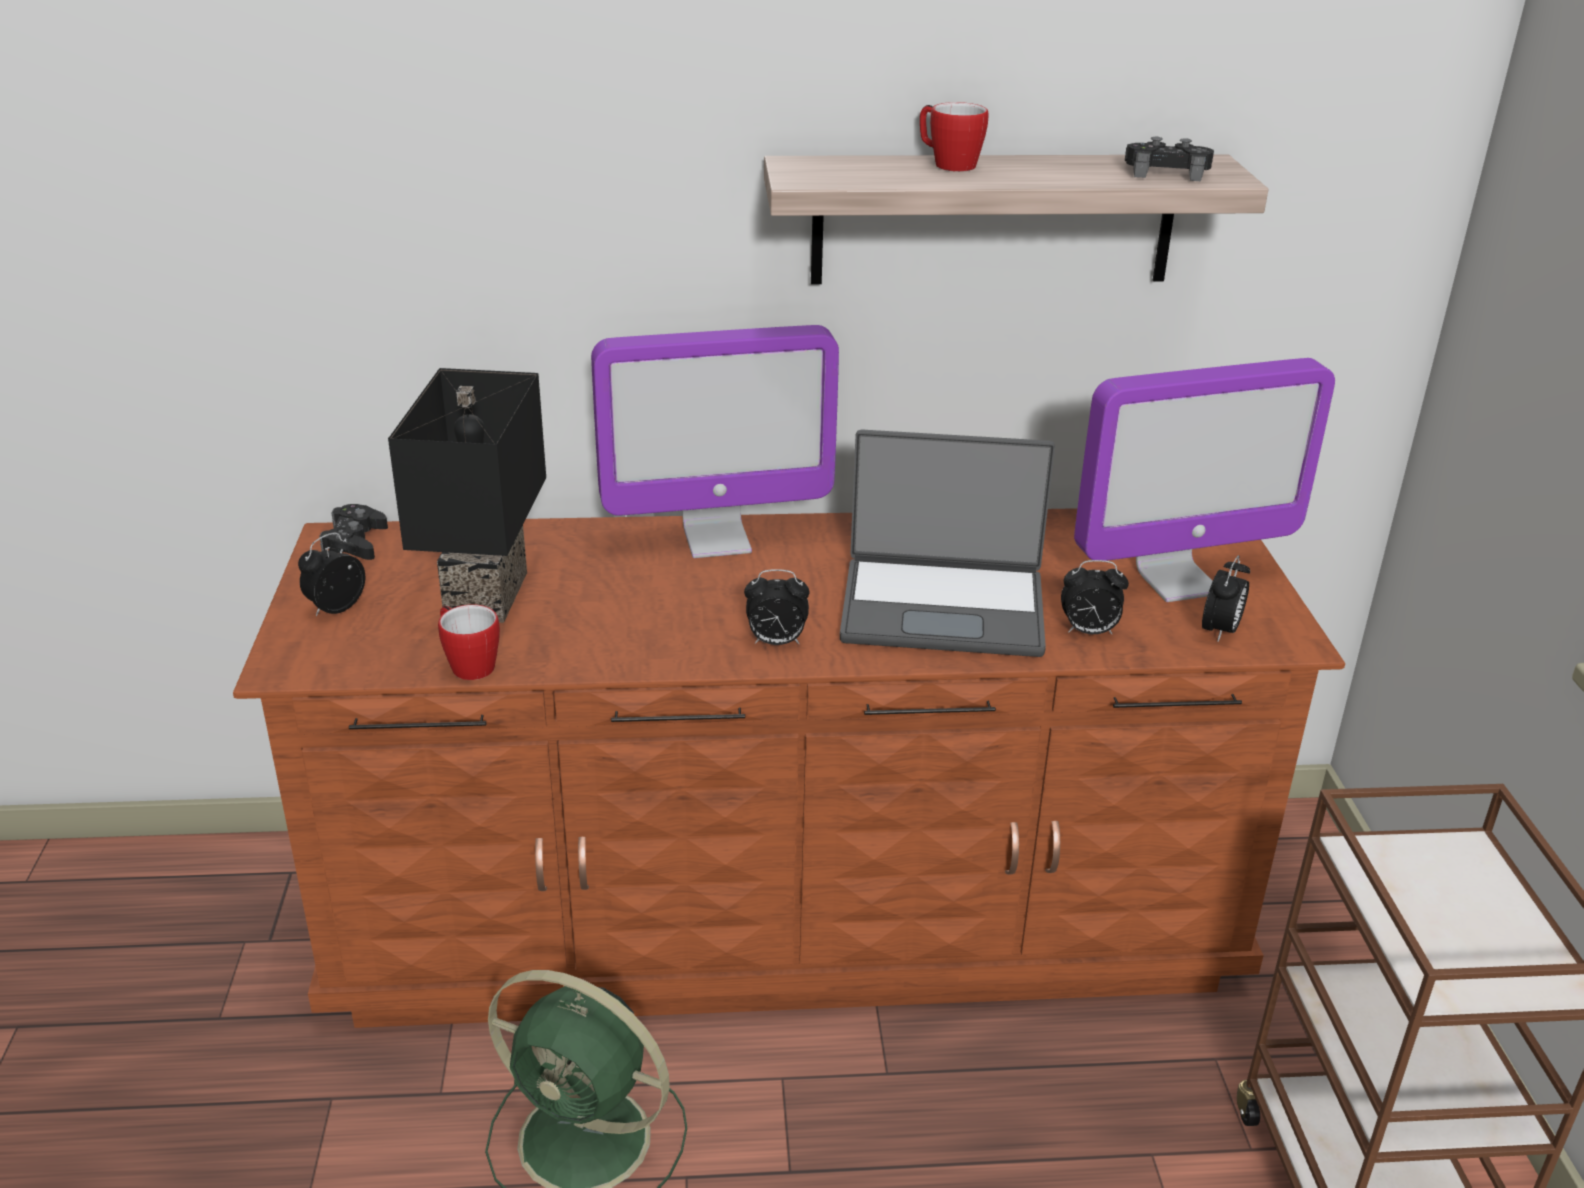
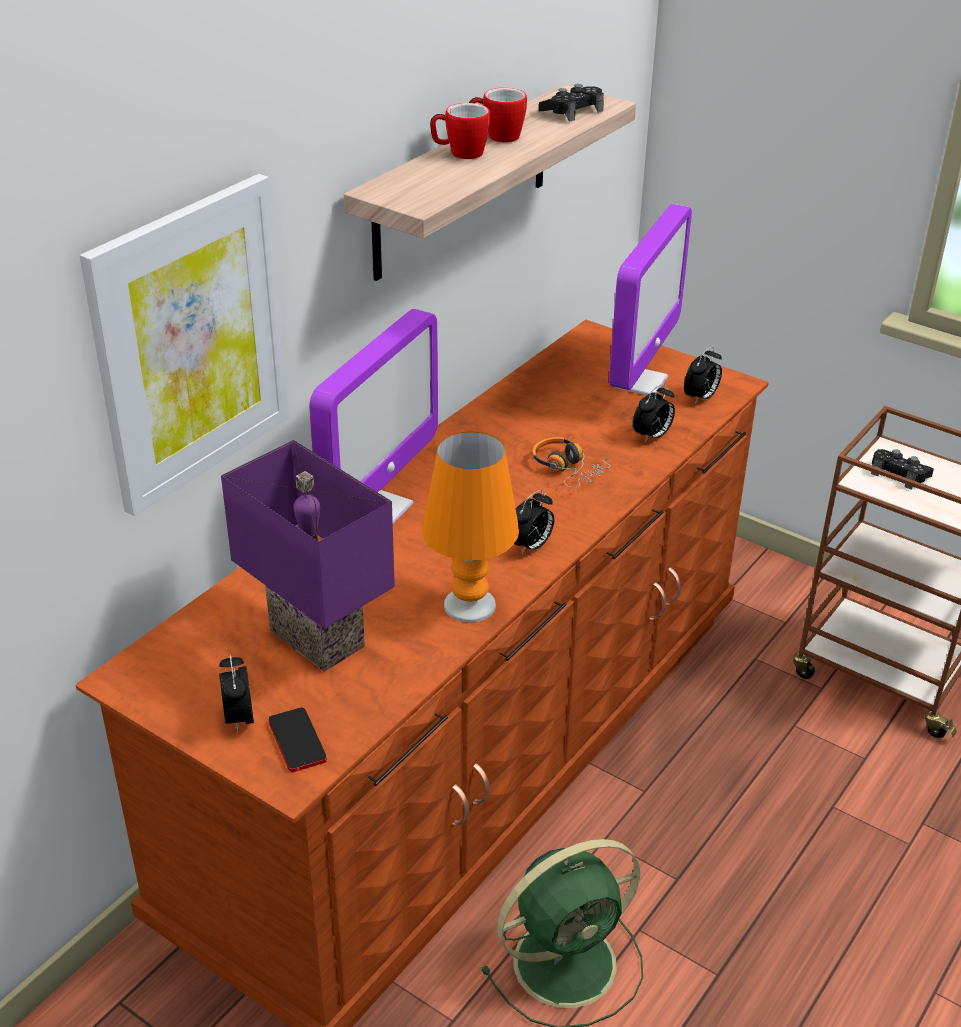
camera: 50 degrees left, 5 degrees up
(335, 648) = (297, 741): none -> phone
(355, 542) = (148, 669): black game controller -> black game controller (899, 474)
(468, 664) = (399, 686): mug -> mug (496, 137)
(491, 596) = (321, 637): black table lamp -> purple table lamp
(507, 239) = (191, 343): none -> picture
(636, 649) = (470, 605): none -> orange table lamp
(943, 608) = (568, 468): laptop -> headphones
(1220, 631) = (701, 398): alarm clock -> alarm clock turned 60 degrees clockwise

